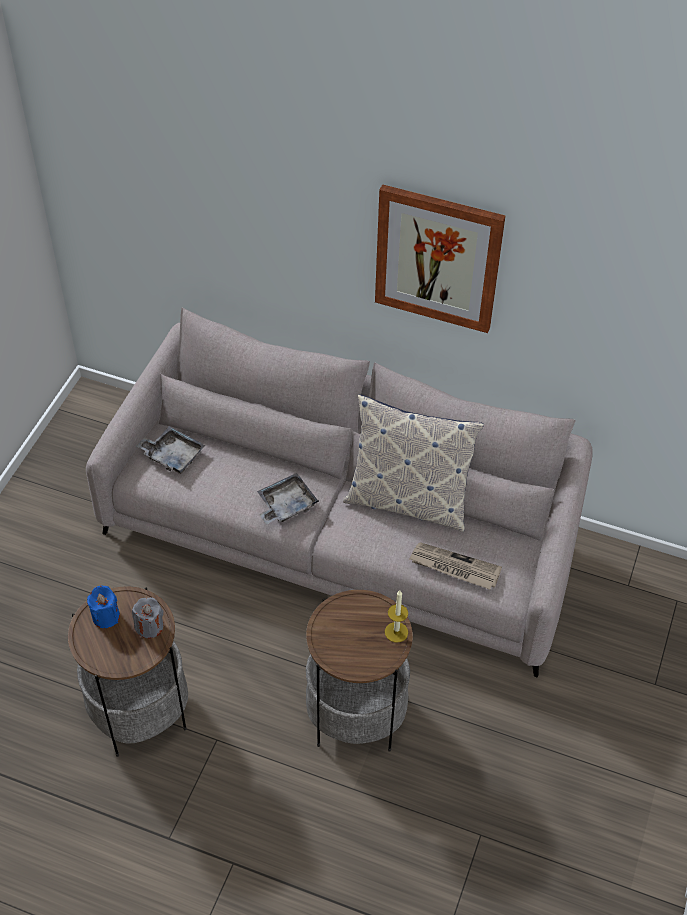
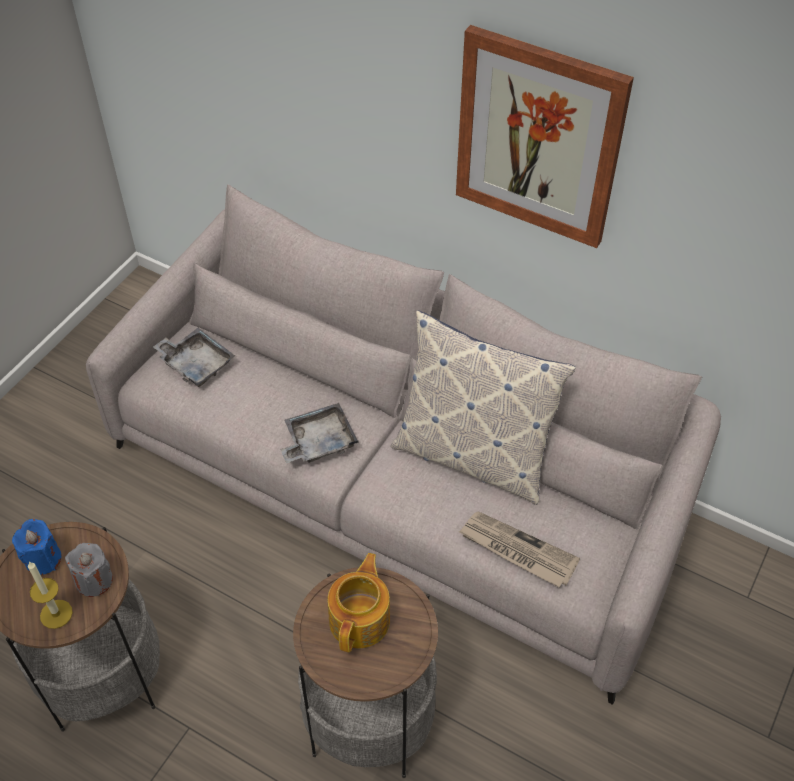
camera: 10 degrees right, 0 degrees up
(354, 627) = (361, 619): none -> teapot
(396, 632) = (416, 634): candle -> candle (56, 614)

